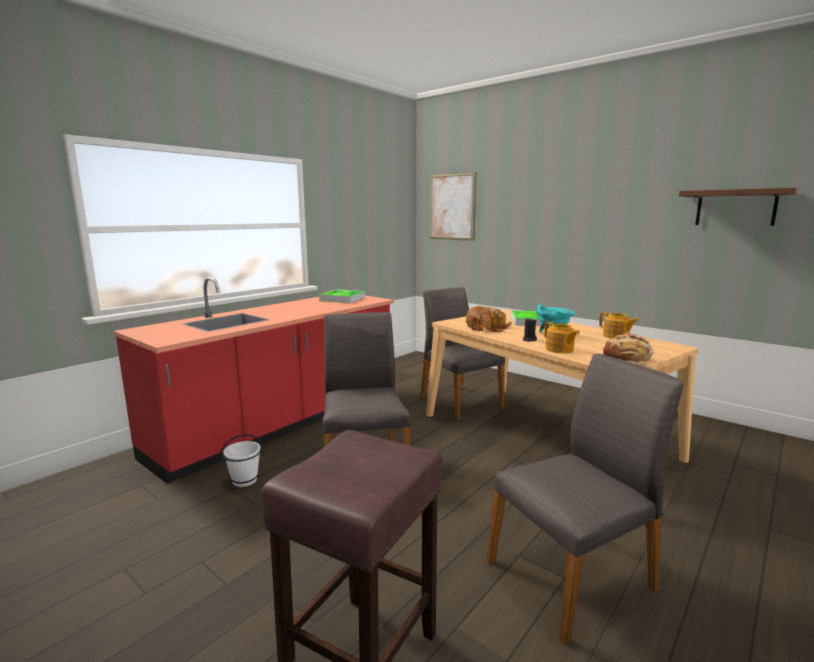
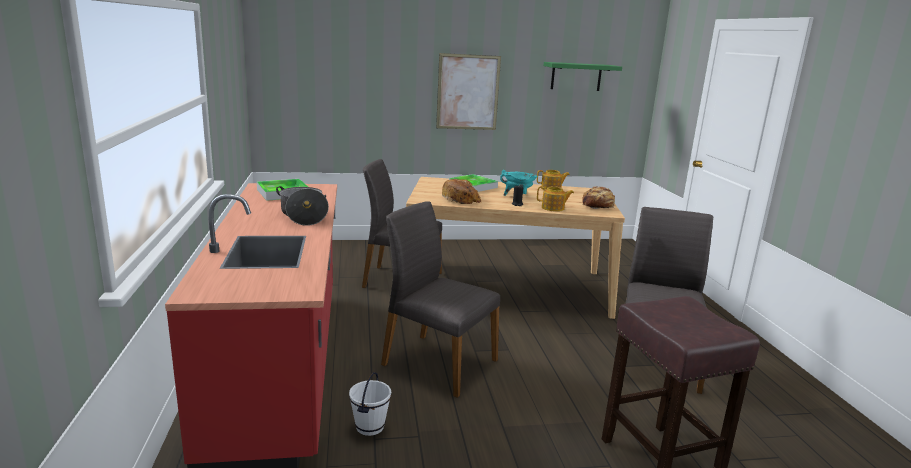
camera: 50 degrees left, 5 degrees up
(307, 310) = (303, 216): none -> cooking pot
(452, 207) = (304, 60): picture -> picture (468, 92)
(735, 208) = (576, 76): brown shelf -> green shelf

